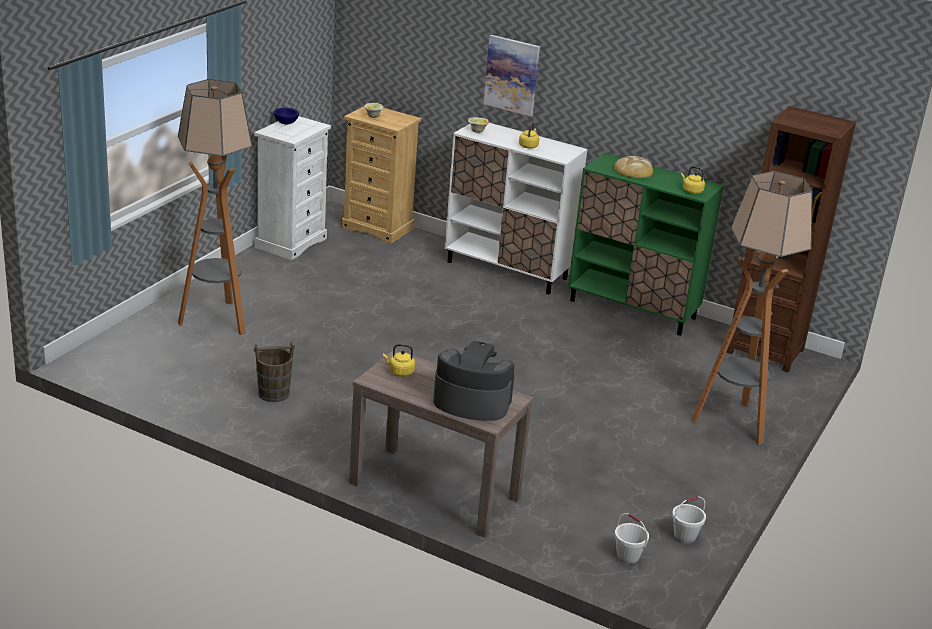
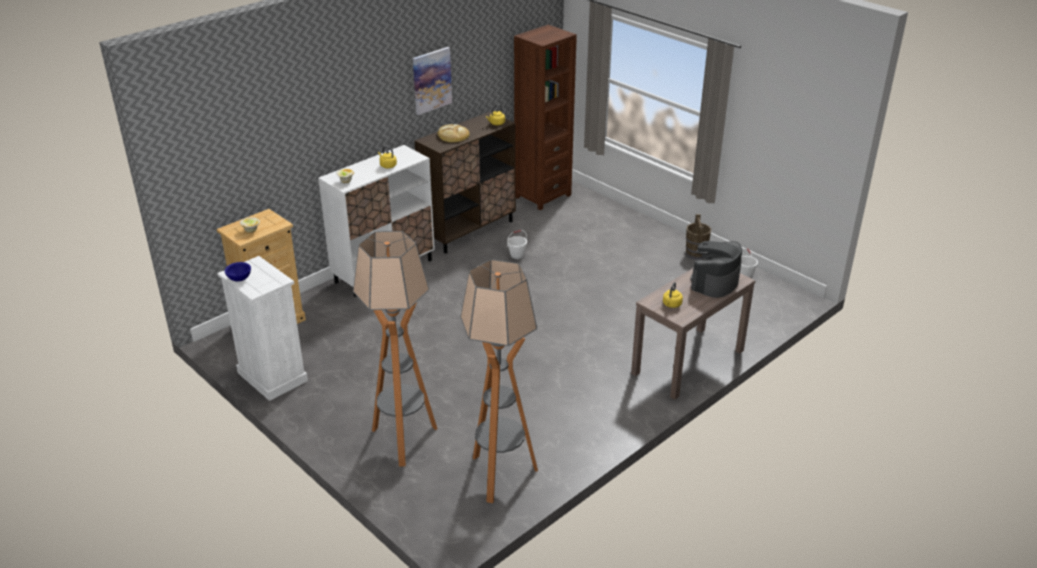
camera: 70 degrees left, 5 degrees up
(273, 393) = (541, 421): brown bucket -> brown bucket (696, 254)
(512, 75) = (333, 125): picture -> picture (431, 80)
(628, 556) = (764, 300): white bucket -> white bucket (517, 255)
(633, 309) = (469, 230): green cabinet -> brown cabinet
(732, 422) = (625, 229): floor lamp -> floor lamp (500, 476)

